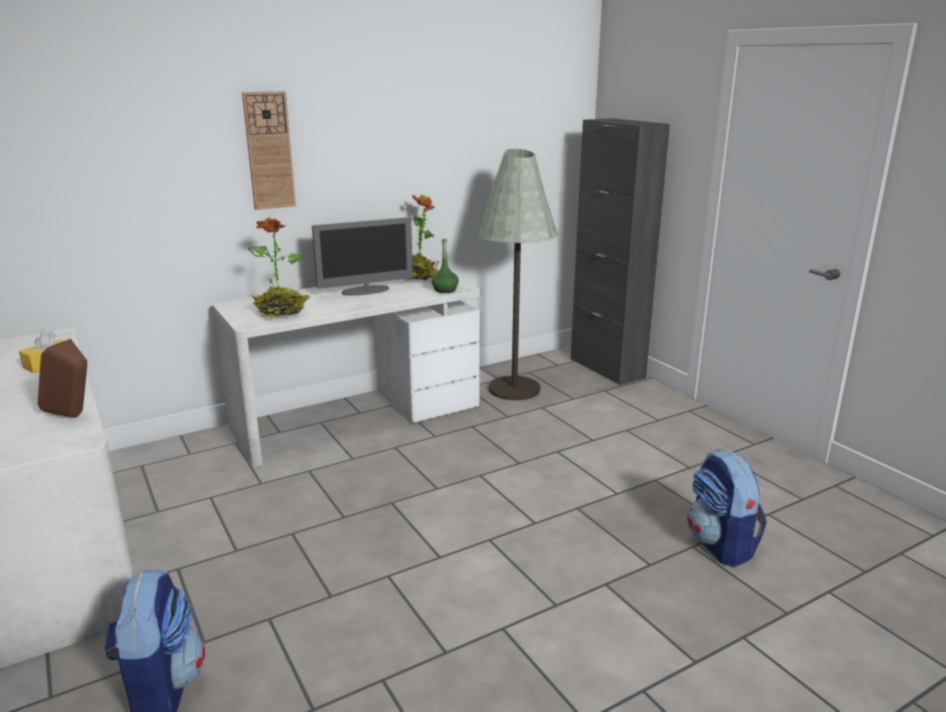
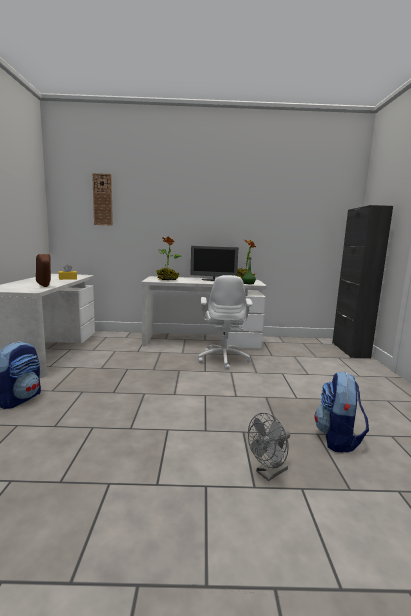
camera: 30 degrees right, 10 degrees down
(269, 151) = (182, 214): wall clock -> wall clock (102, 199)
(440, 450) = (223, 359): none -> white office chair
(514, 389) = (287, 347): grey floor lamp -> none
(692, 634) = (268, 473): none -> grey fan

